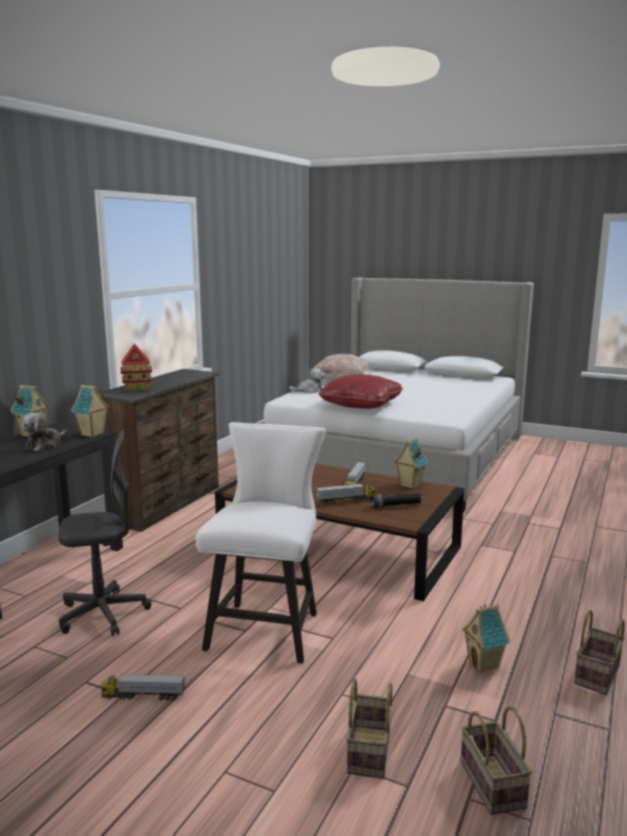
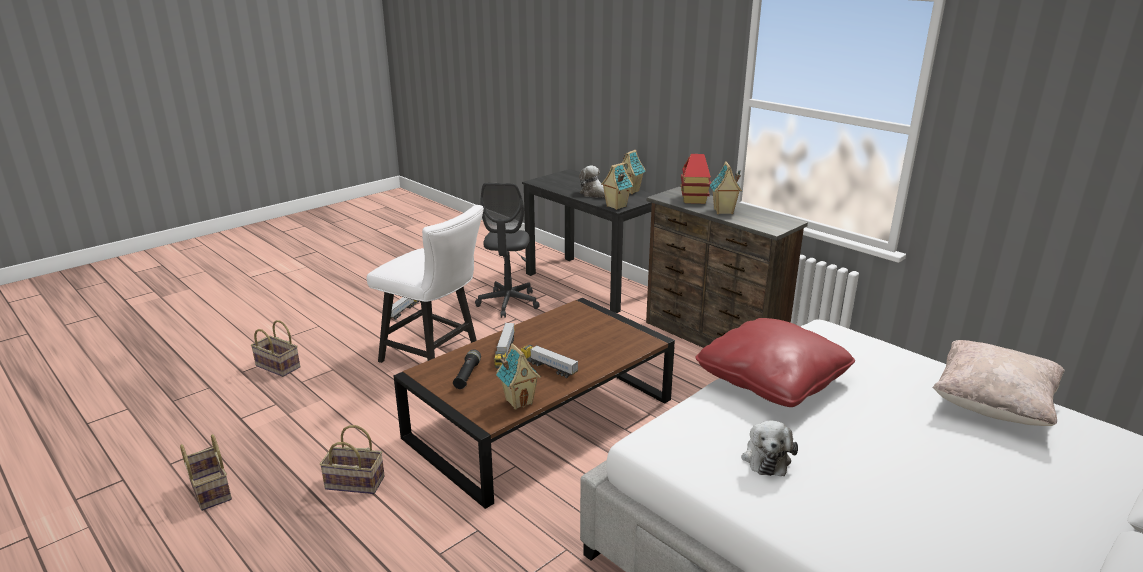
camera: 110 degrees right, 10 degrees up
(309, 391) = (887, 356): plush toy -> plush toy (766, 457)
(484, 665) = (289, 437): toy house -> toy house (723, 211)
(494, 785) = (204, 398): basket -> basket (353, 483)

